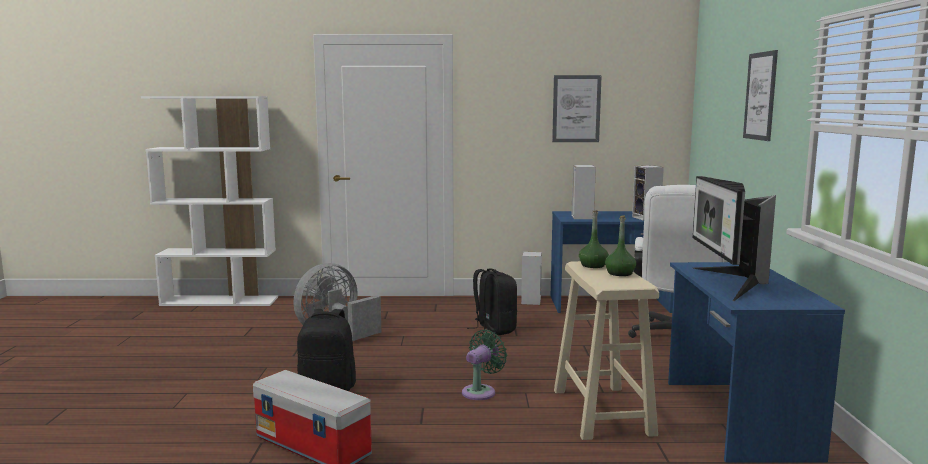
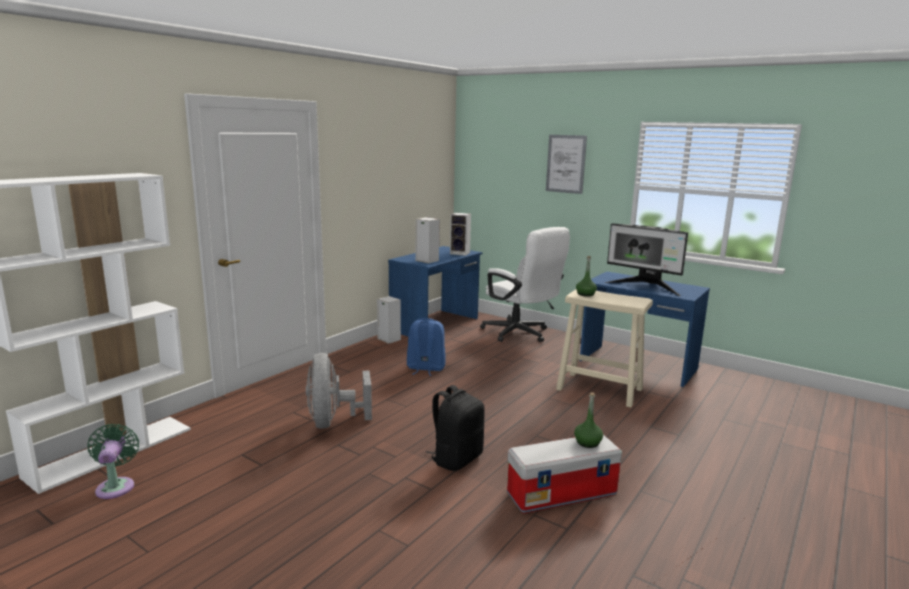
camera: 55 degrees left, 5 degrees up
(481, 391) = (532, 409): green fan -> green fan (116, 486)
(493, 329) = (425, 368): black backpack -> blue backpack
(576, 109) = (398, 170): picture -> none
(620, 273) = (610, 295): green bottle -> green bottle (587, 442)

